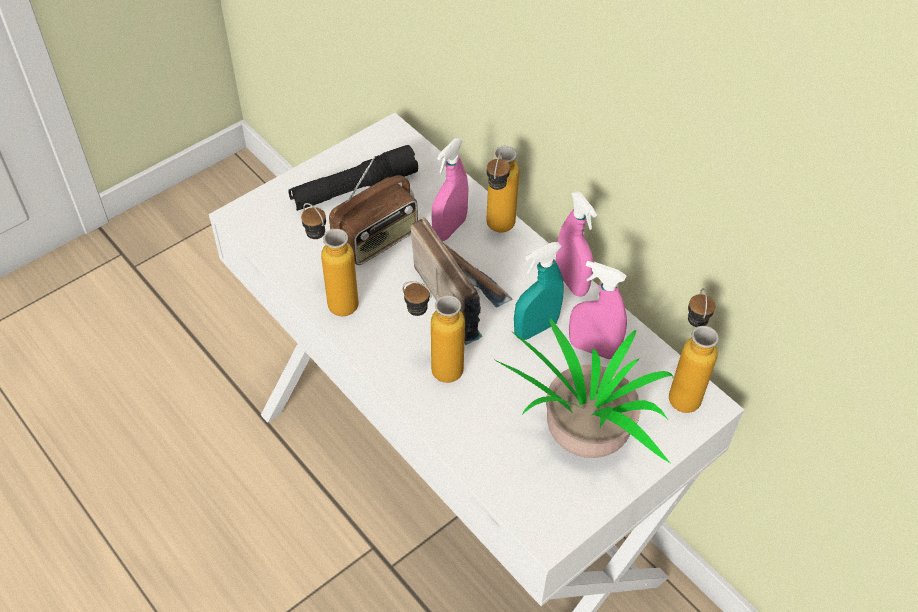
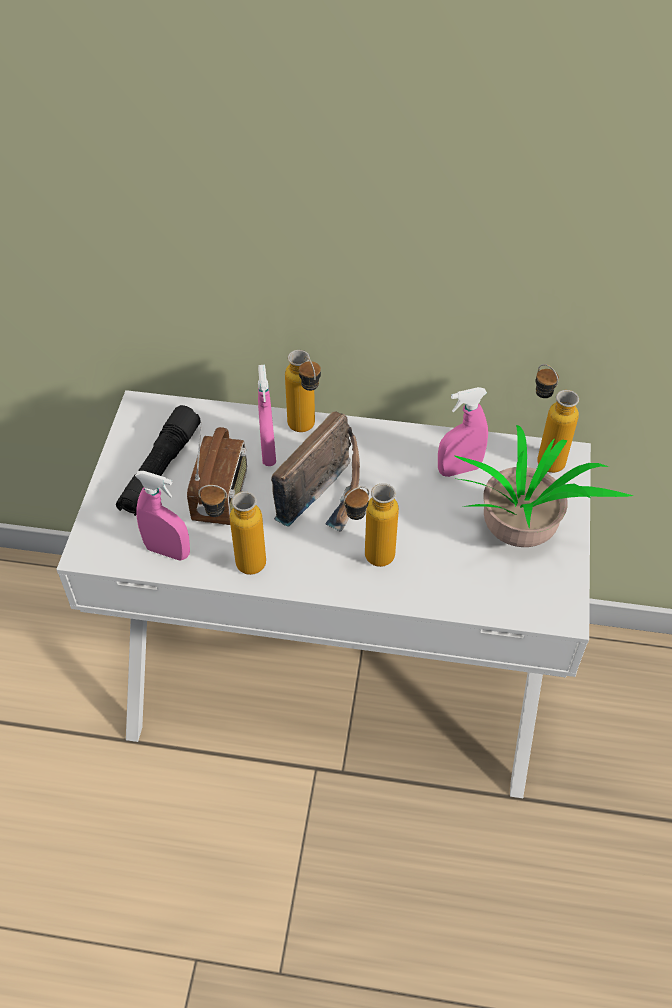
camera: 40 degrees left, 0 degrees up
(459, 294) = (327, 495): radio -> radio turned 105 degrees clockwise
(535, 328) = (407, 482): turquoise spray bottle -> none
(571, 282) = (396, 433): pink spray bottle -> pink spray bottle (168, 551)

